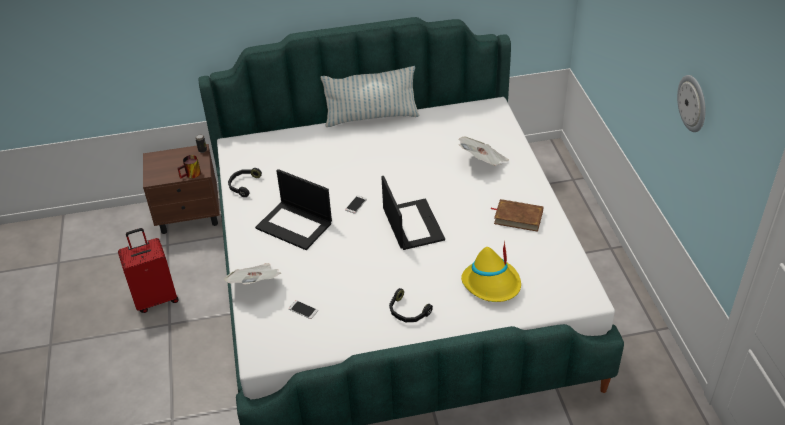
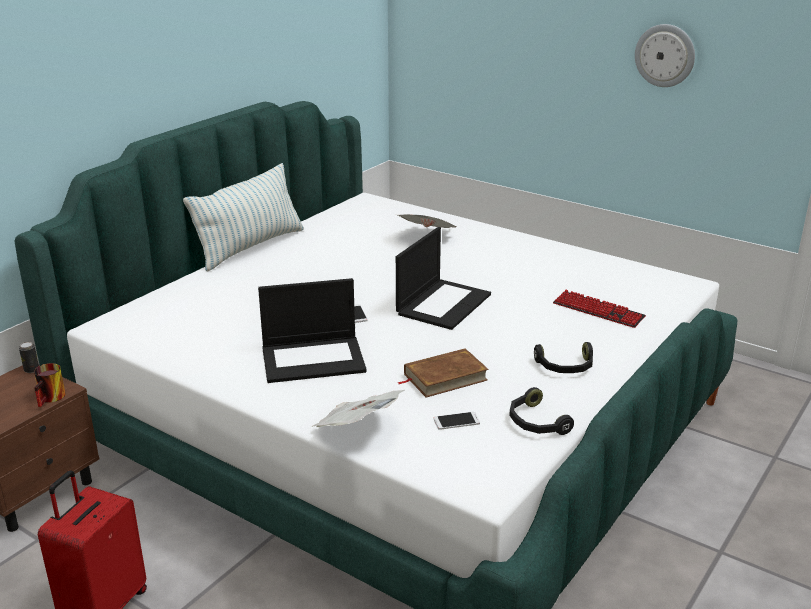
camera: 45 degrees left, 15 degrees down
(243, 185) = (181, 354): black headphones -> black headphones (535, 422)
(412, 224) = (443, 303): laptop -> laptop turned 90 degrees clockwise
(492, 284) = (598, 311): yellow hat -> keyboard
(518, 217) = (531, 259): brown book -> brown book (445, 377)

